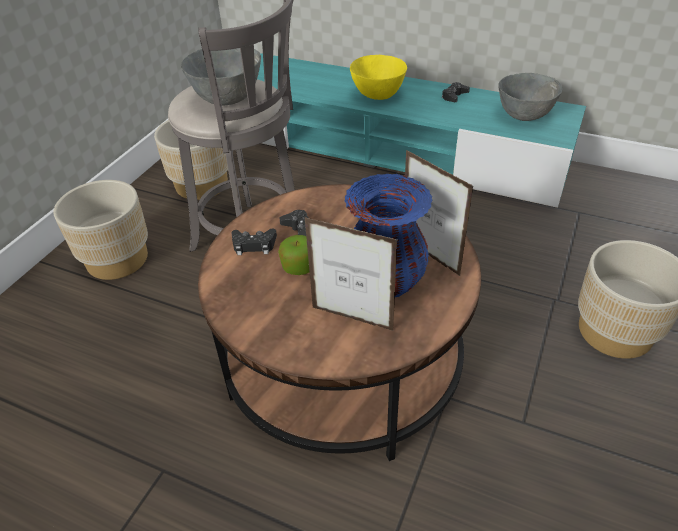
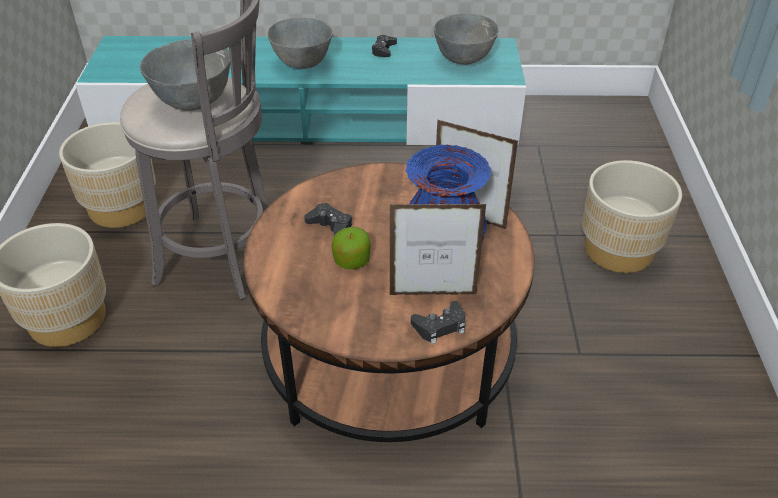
camera: 25 degrees left, 0 degrees up
(254, 245) = (291, 251): black game controller -> black game controller (440, 326)
(378, 95) = (303, 63): yellow bowl -> grey bowl

